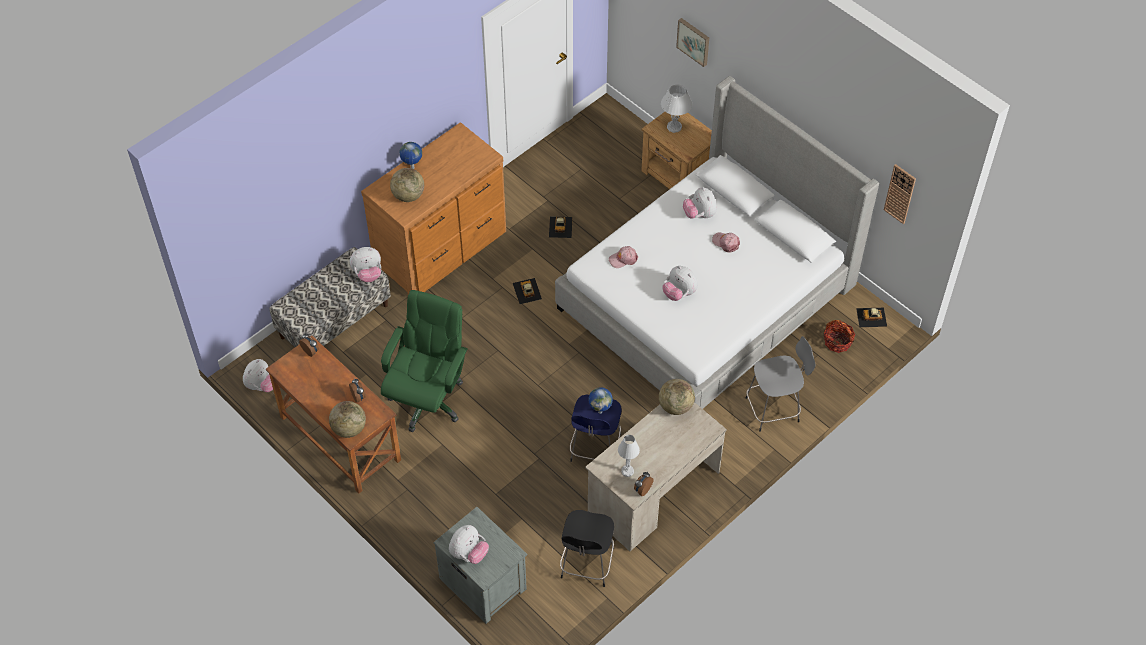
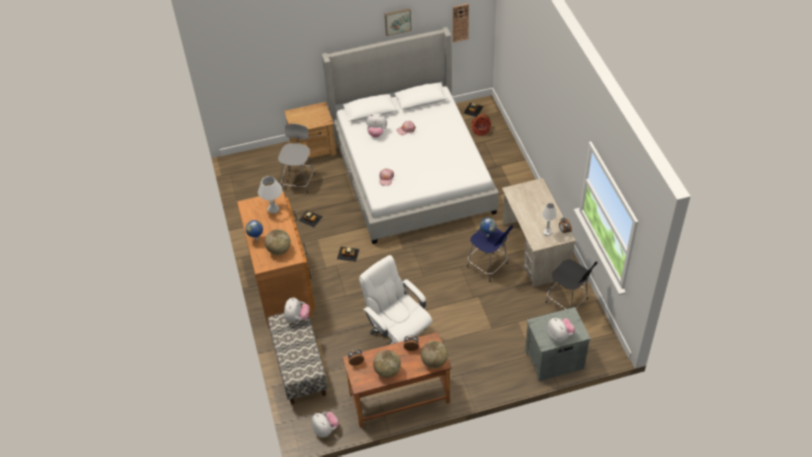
camera: 60 degrees left, 5 degrees down
(427, 399) = (398, 337): green office chair -> white office chair
(675, 127) = (302, 118): white table lamp -> white table lamp (273, 208)
(675, 406) = (513, 193): globe -> globe (387, 371)
(679, 293) = (428, 164): plush toy -> none
(694, 41) = (285, 56): picture -> picture (397, 21)
(774, 409) = (509, 174): grey stool -> grey stool (299, 181)

